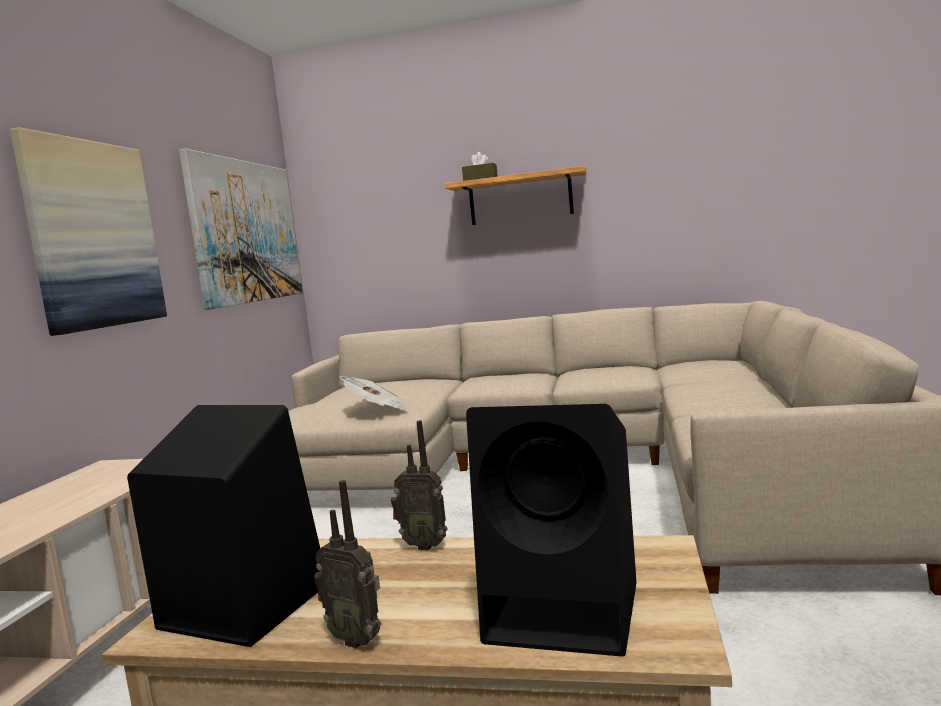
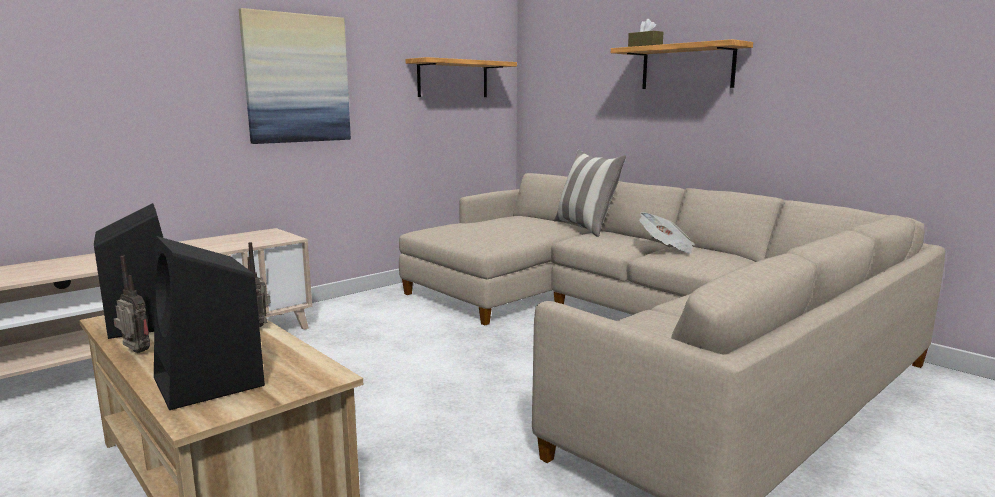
camera: 35 degrees right, 5 degrees up
(246, 232) = (453, 79): picture -> shelf
(357, 638) = (135, 353): radio -> radio turned 150 degrees clockwise
(377, 410) = (480, 239): newspaper -> newspaper (666, 248)
(455, 378) = (586, 228): none -> pillow

